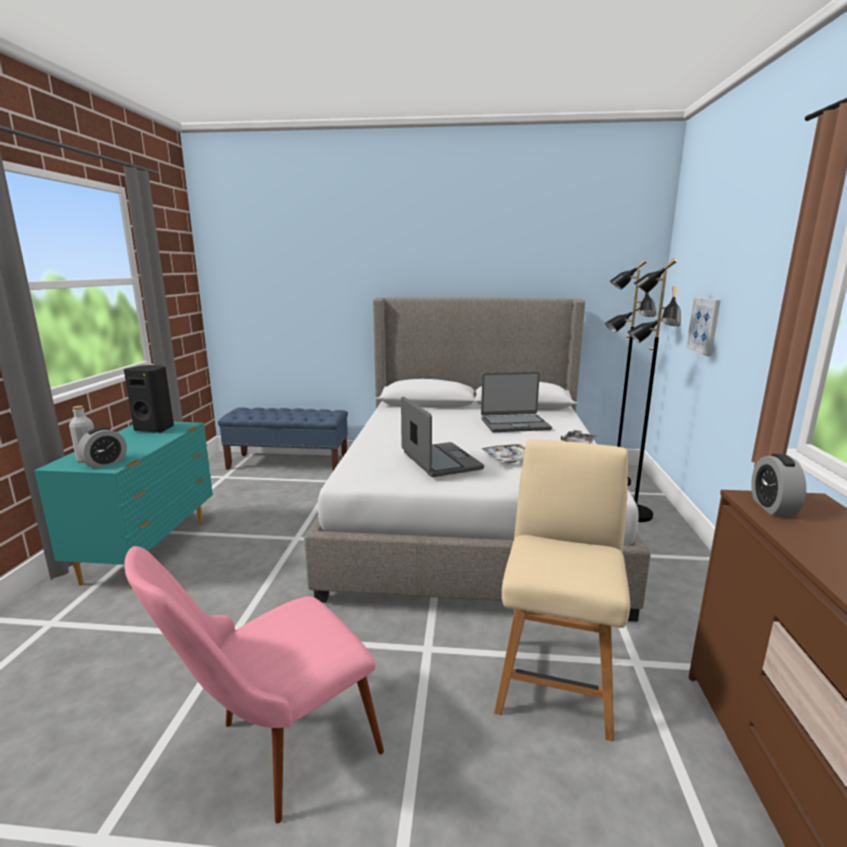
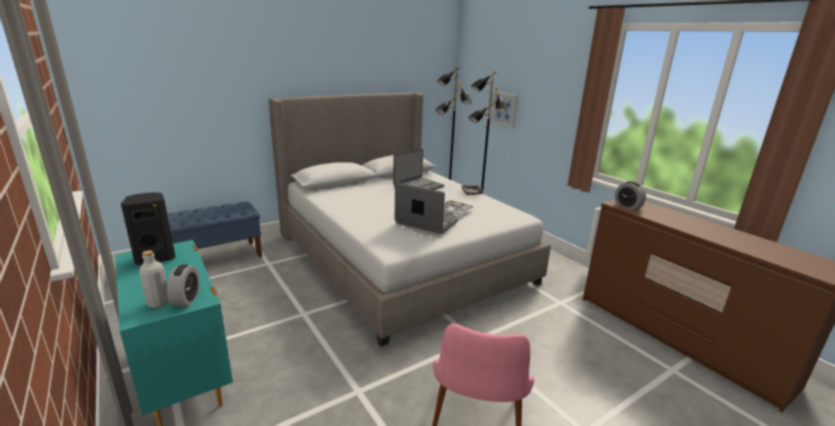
camera: 40 degrees left, 5 degrees up
(555, 680) = (542, 325): beige chair -> none

